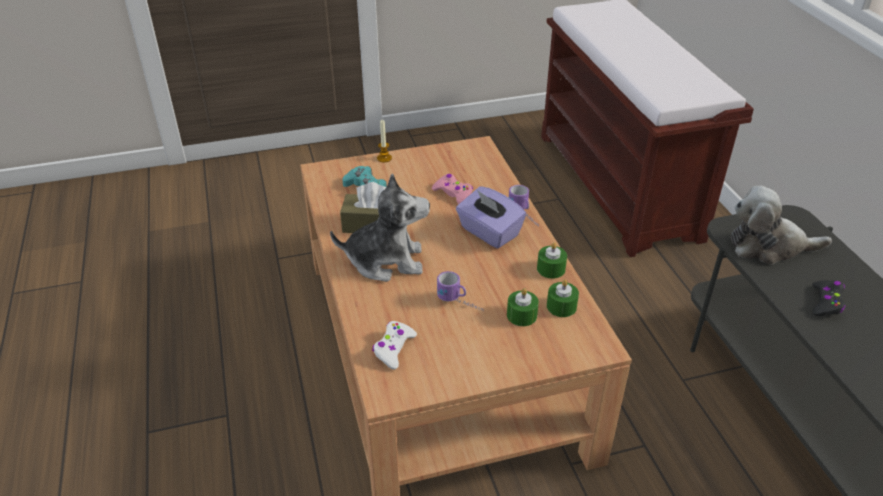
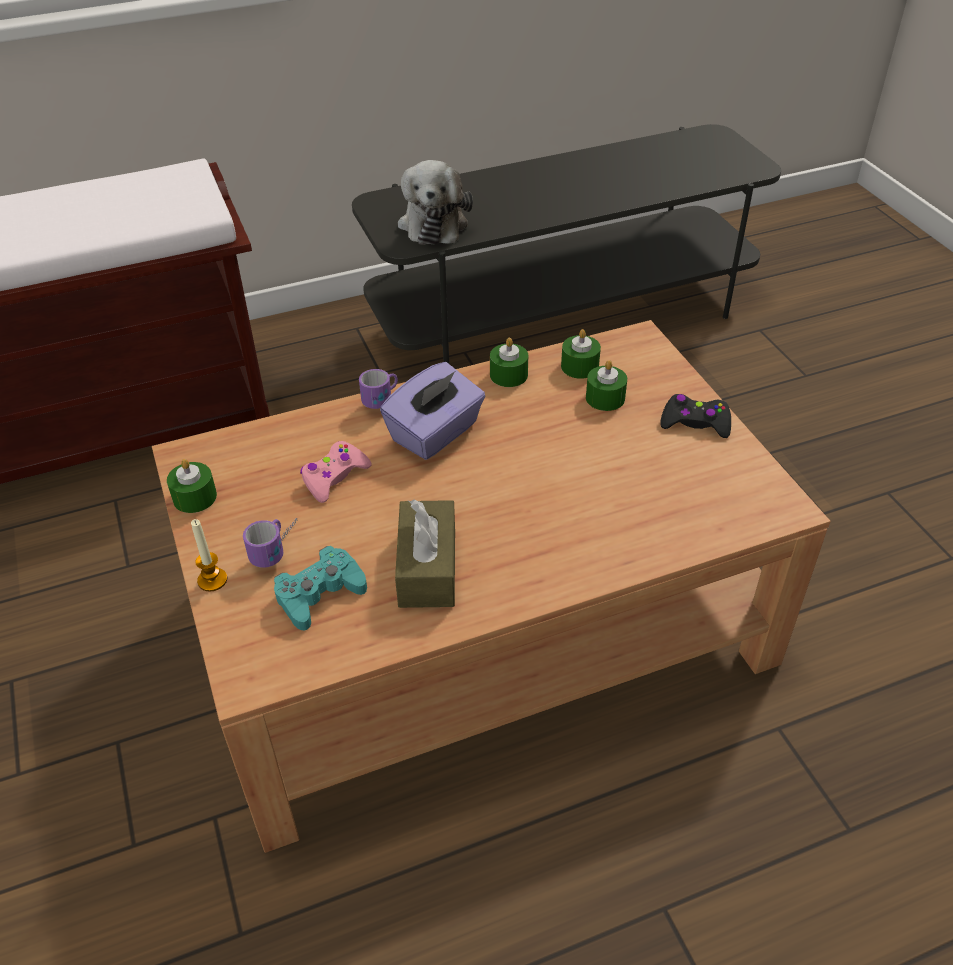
camera: 95 degrees left, 5 degrees up
(386, 261) = (521, 540): plush toy -> none
(393, 349) = (705, 509): white game controller -> none
(445, 150) = (195, 497): none -> green candle
(460, 304) = (598, 453): mug -> mug (279, 547)
(826, 302) = (523, 202): black game controller -> black game controller (695, 423)

